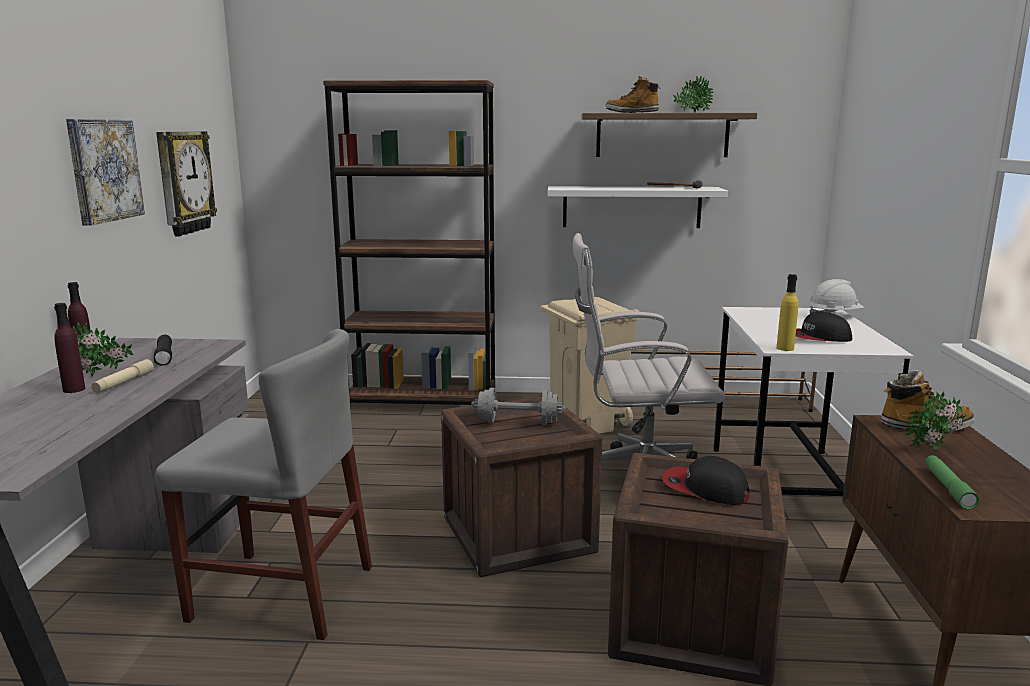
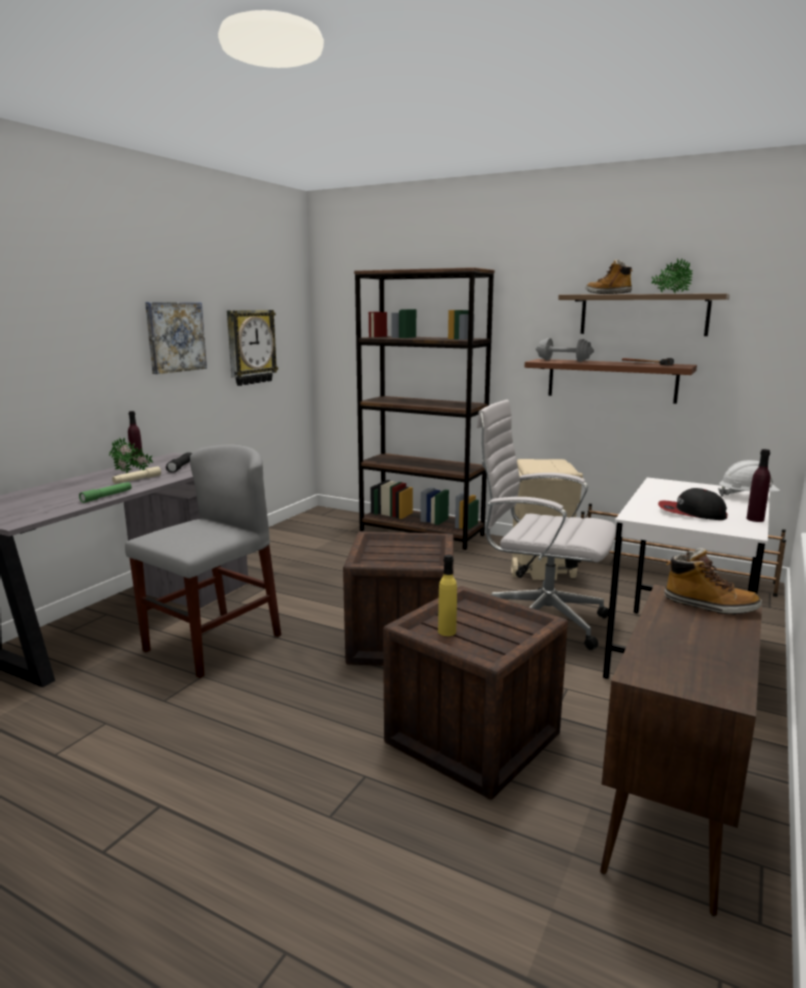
camera: 25 degrees right, 0 degrees up
(74, 389) = (107, 480): purple bottle -> purple bottle (755, 519)
(282, 593) = (213, 643): grey chair -> grey chair turned 90 degrees counterclockwise
(518, 422) = (405, 549): grey dumbbell -> grey dumbbell (563, 361)
(631, 207) = (611, 380): white shelf -> brown shelf
(704, 489) = (486, 623): cap -> none
(785, 348) = (642, 518): yellow bottle -> yellow bottle (447, 631)
(936, 449) = (687, 625): potted plant -> none
(948, 488) = (642, 655): green flashlight -> green flashlight (107, 496)

